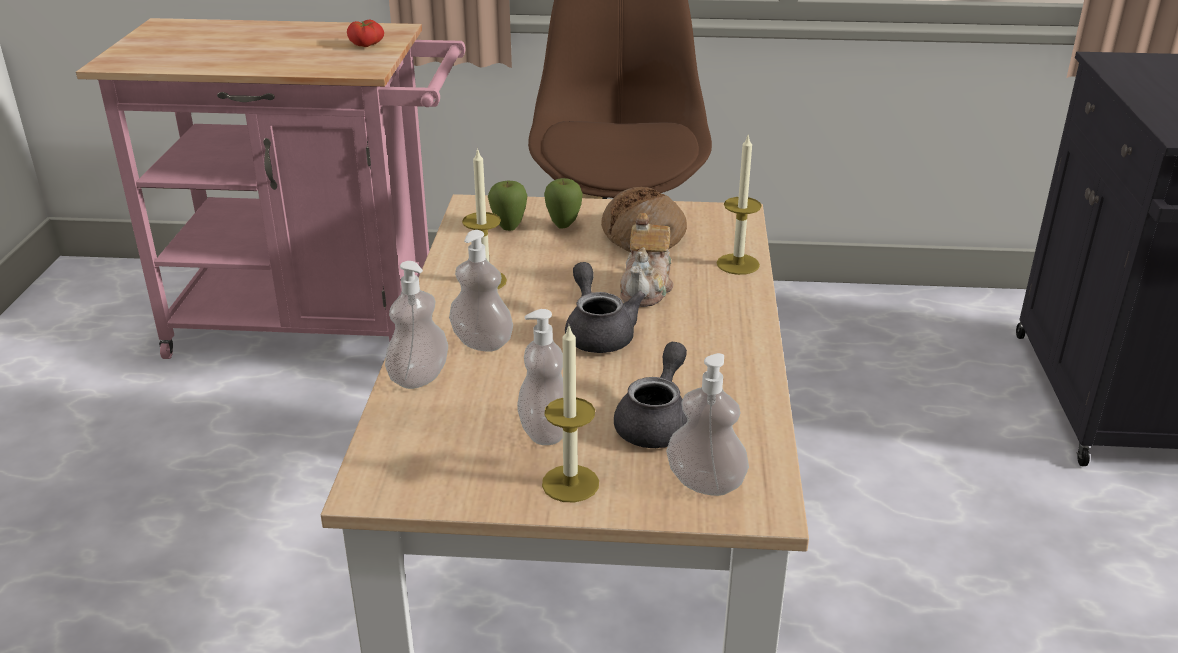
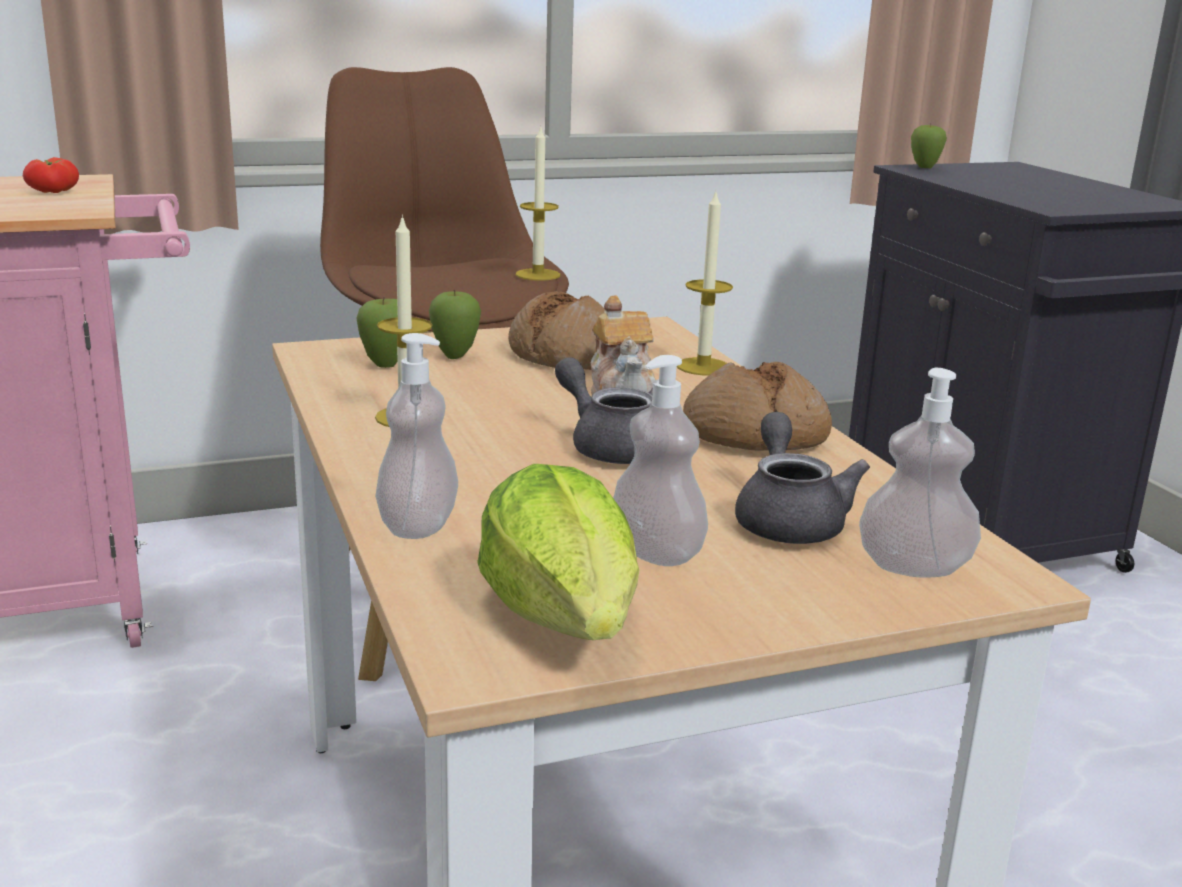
camera: 25 degrees left, 10 degrees down
(446, 468) = (565, 617): none -> lettuce
(482, 343) = (469, 477): soap dispenser -> none
(570, 483) = (752, 600): candle -> candle (538, 275)
(711, 340) = (754, 435): none -> bread
(1122, 61) = (924, 168): none -> apple

